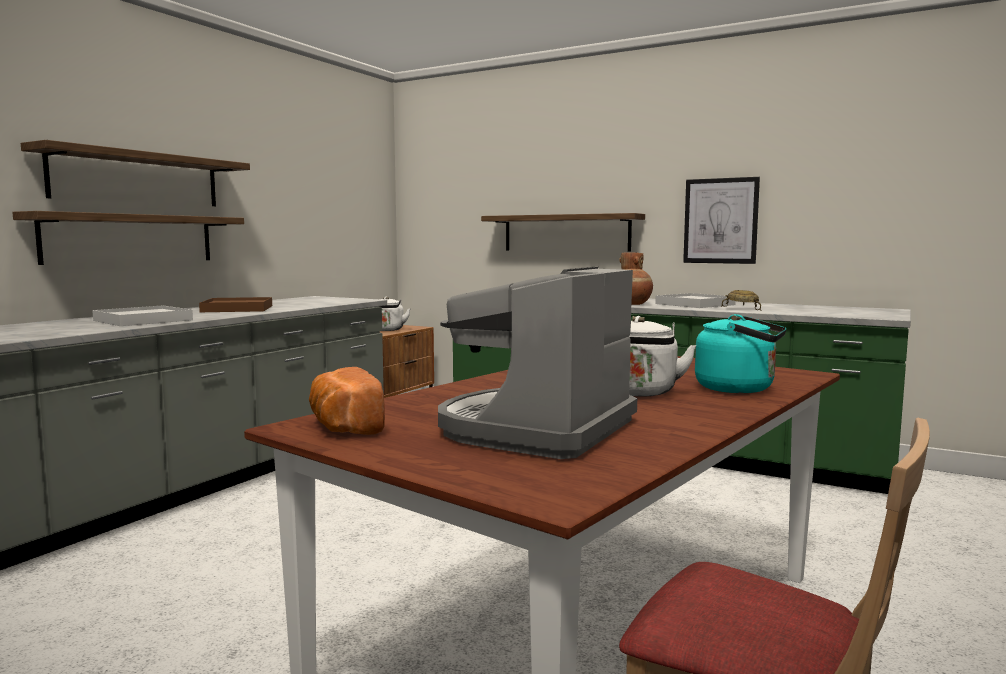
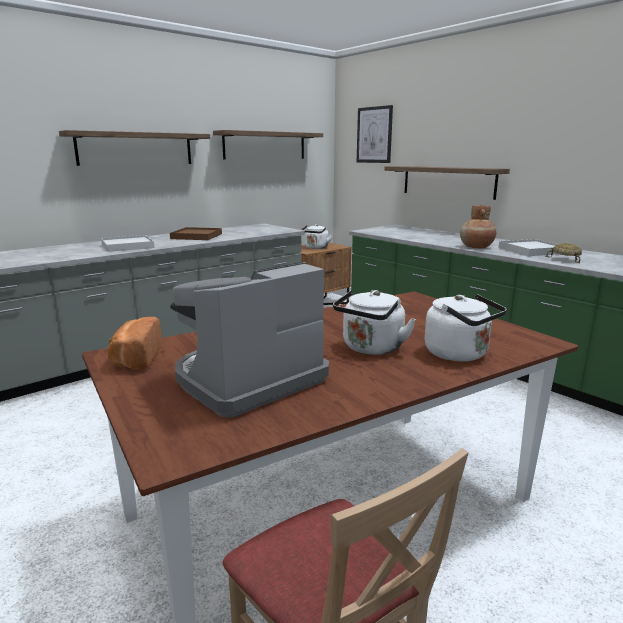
camera: 20 degrees right, 10 degrees up
(131, 238) = (133, 189): shelf -> shelf (265, 145)
(720, 221) = (572, 177): picture -> picture (374, 135)
(739, 389) = (460, 354): turquoise kettle -> white kettle

